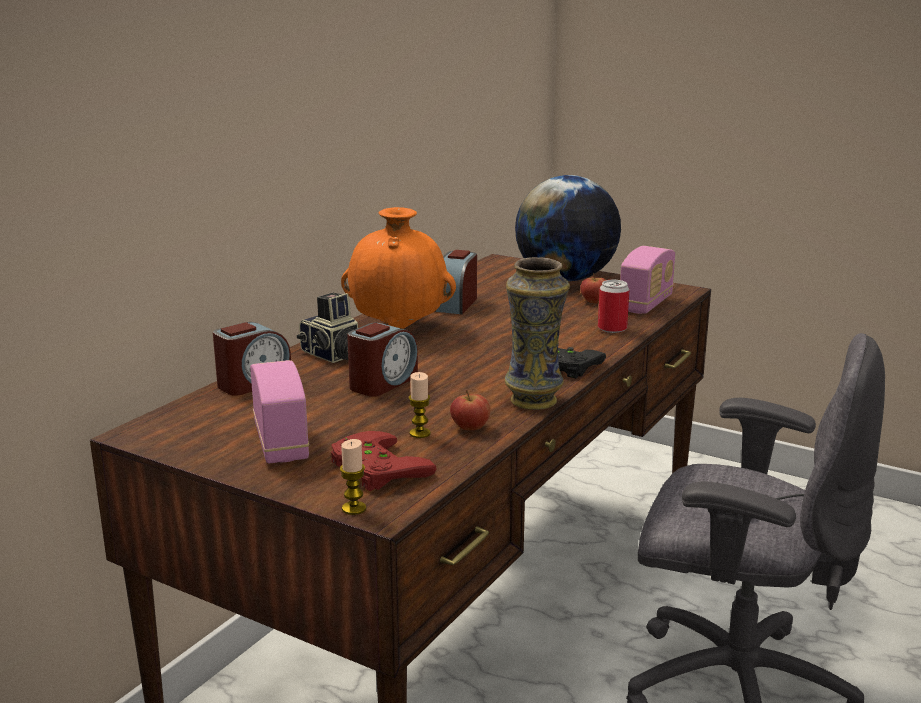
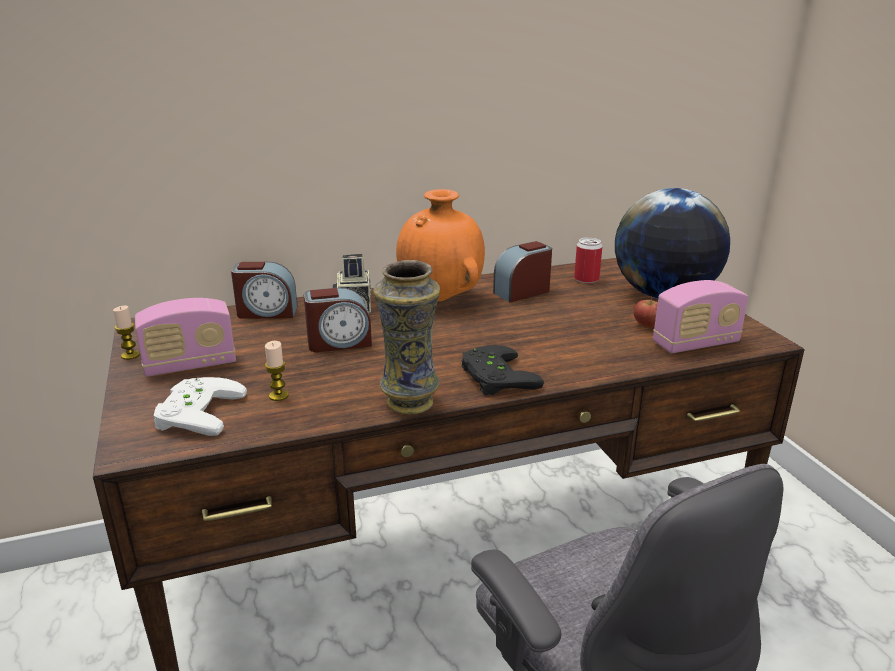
camera: 40 degrees right, 5 degrees up
(281, 443) = (190, 365): radio -> radio turned 45 degrees clockwise
(354, 508) = (122, 438): candle -> candle (130, 355)
(373, 469) = (195, 412): red game controller -> white game controller
(470, 428) = (318, 407): apple -> none
(612, 328) = (613, 358): can -> can (586, 279)

